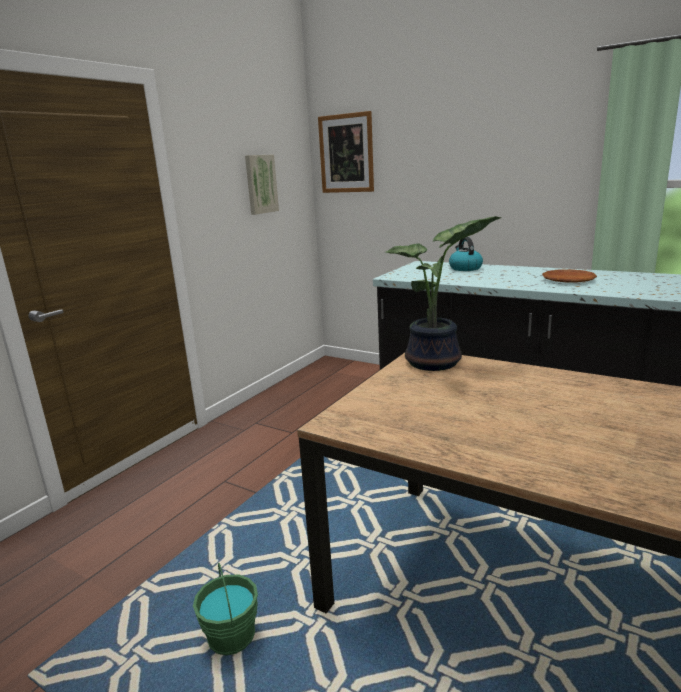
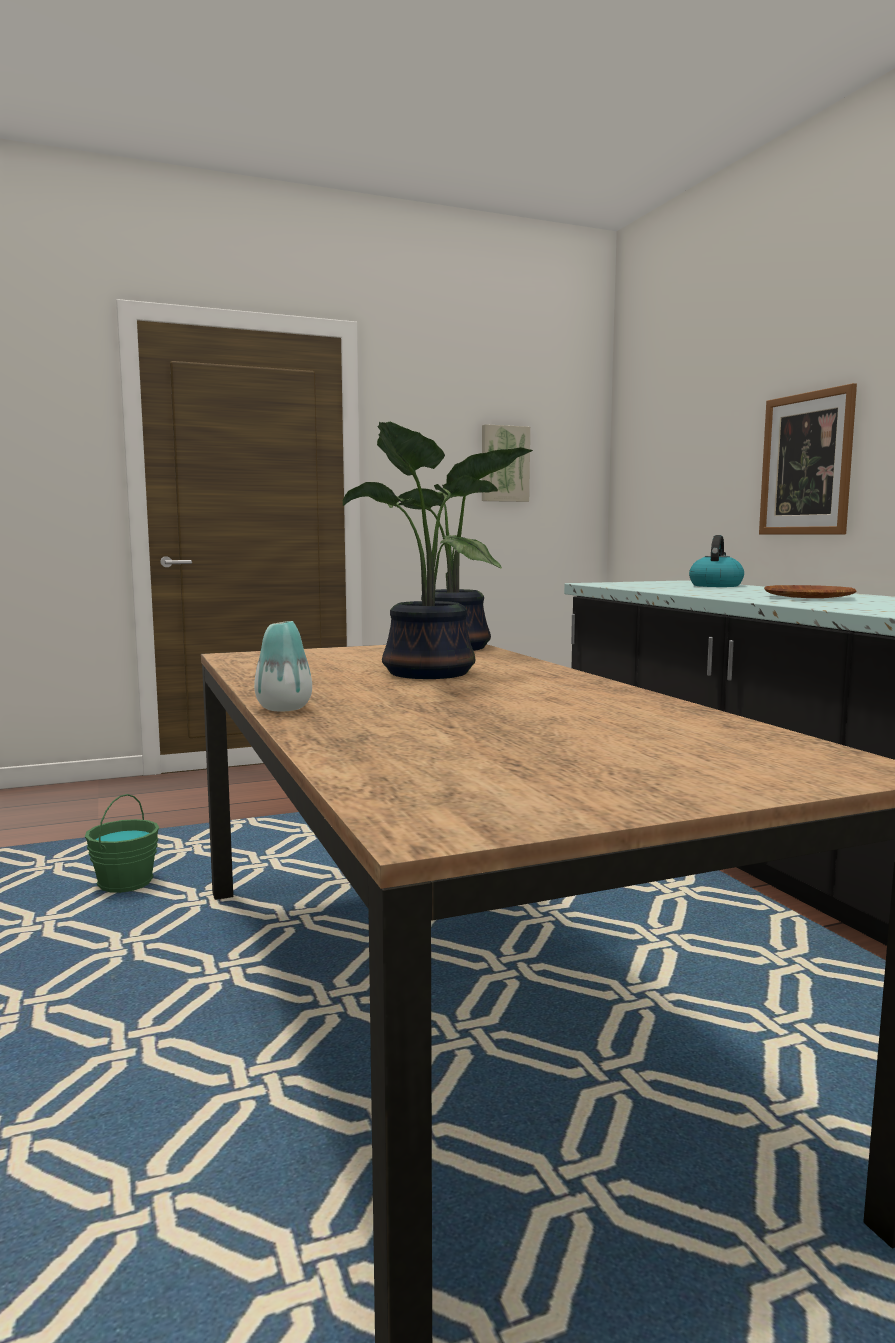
camera: 35 degrees right, 10 degrees down
(346, 153) = (643, 428): picture -> picture (806, 464)
(522, 406) = (422, 673): none -> potted plant
(607, 495) = (284, 708): none -> vase

